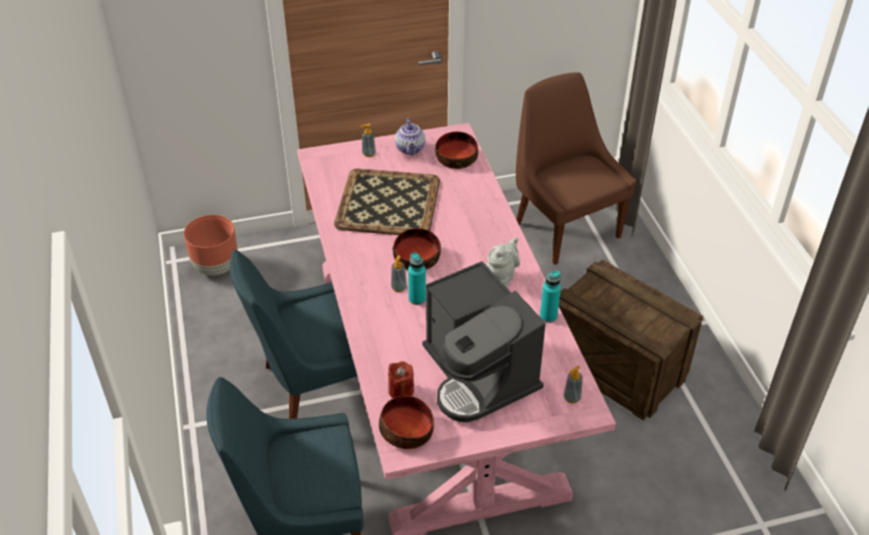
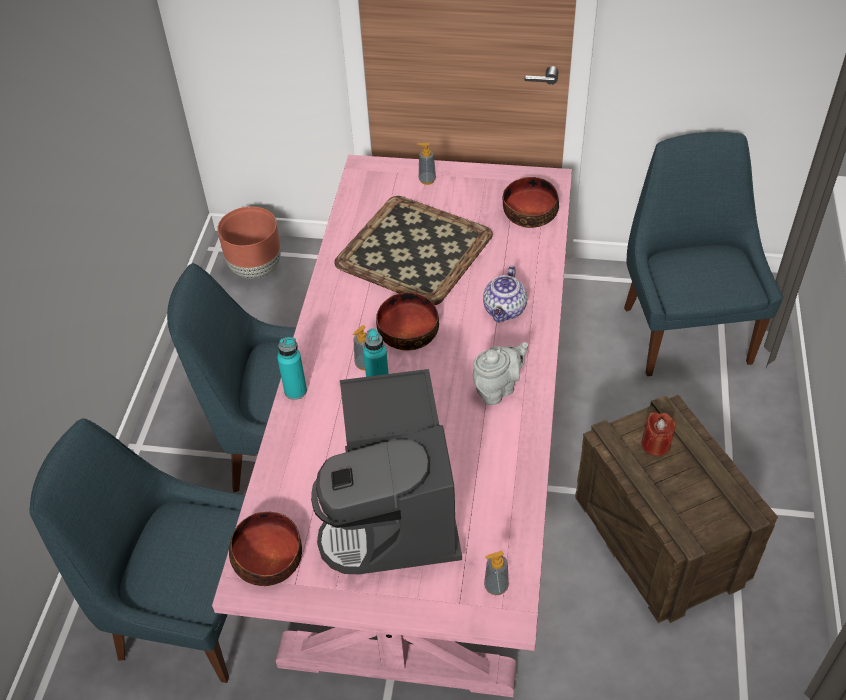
camera: 25 degrees right, 5 degrees up
(401, 391) = (291, 502): red candle -> red candle (656, 444)
(410, 149) = (480, 187): teapot -> teapot (504, 311)
(548, 316) = (528, 460): turquoise bottle -> turquoise bottle (295, 391)
(565, 227) = (684, 331): brown chair -> blue chair

